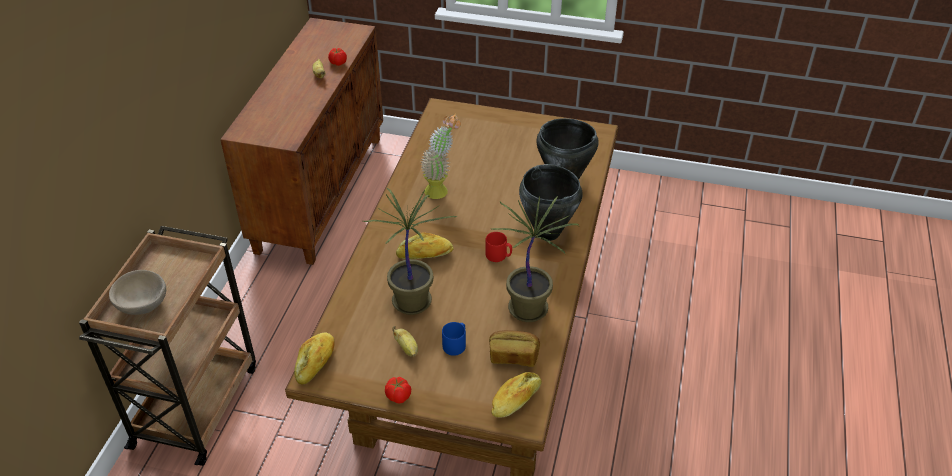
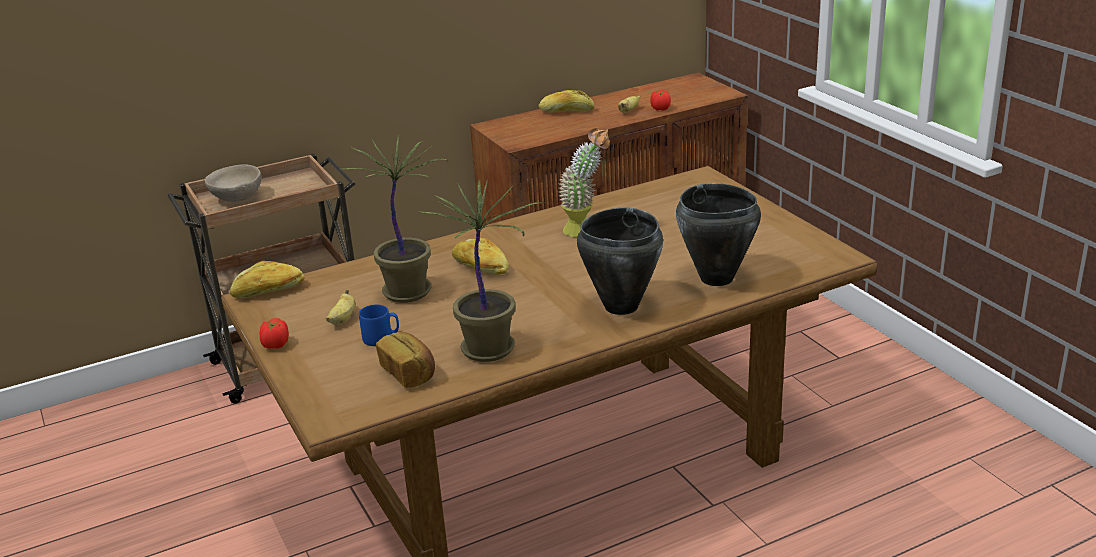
camera: 50 degrees right, 15 degrees down
(498, 256) = (540, 300): red mug -> none
(516, 400) = (349, 403): bread -> bread (566, 111)

